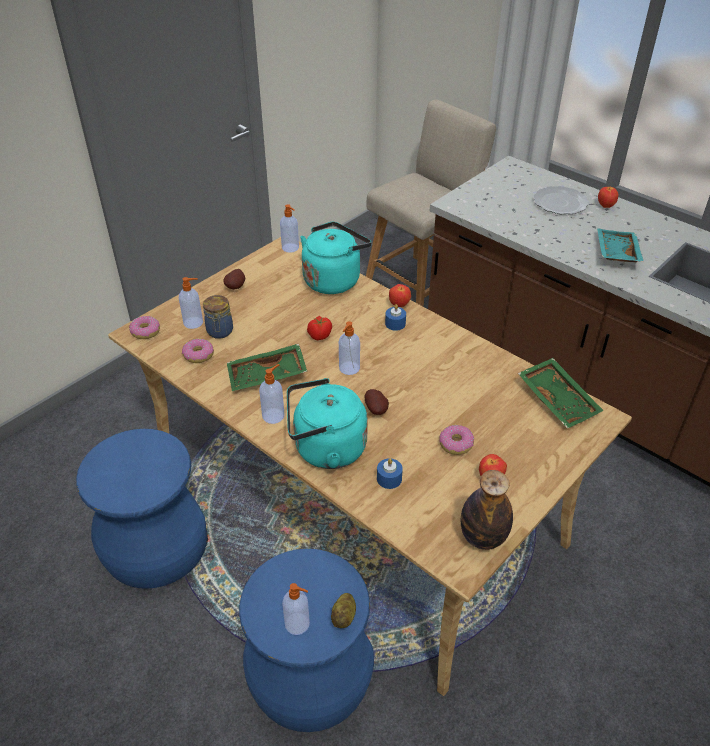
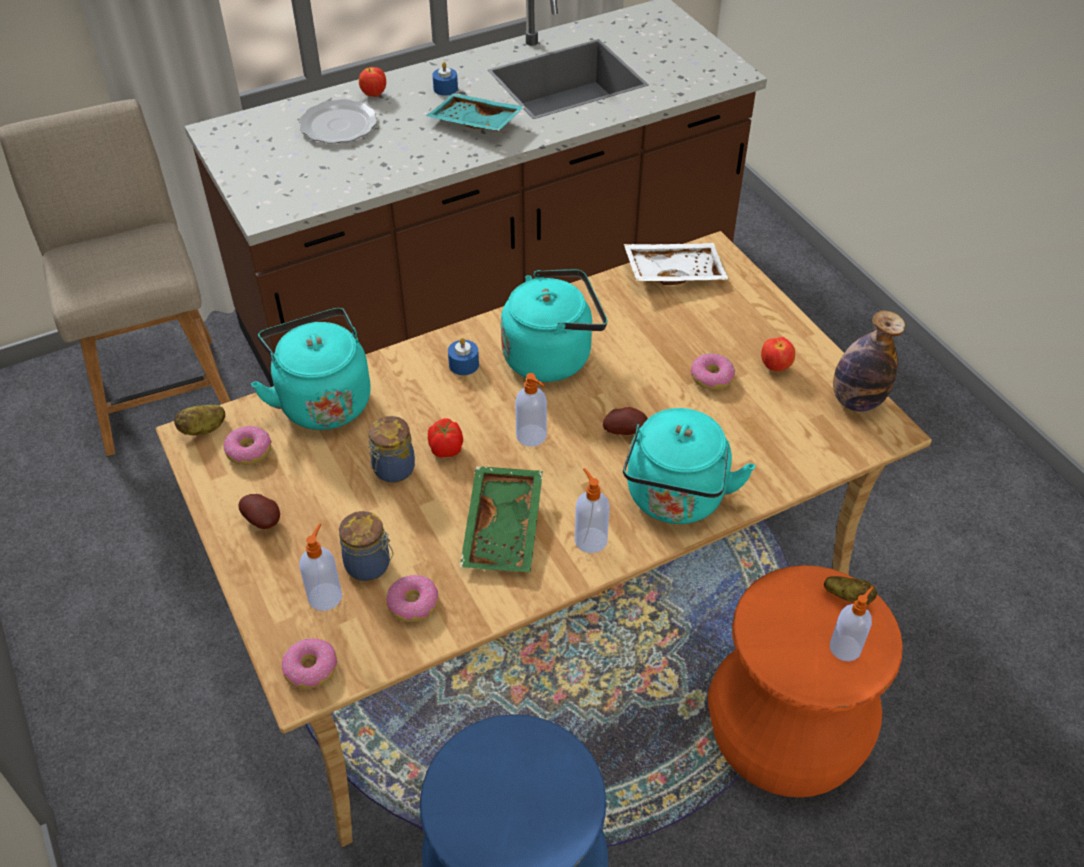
camera: 70 degrees left, 5 degrees up
(282, 267) = (249, 451): none -> donut
(290, 248) = (203, 429): soap dispenser -> potato
(293, 320) = (392, 470): none -> jar
(308, 676) = (787, 731): blue stool -> orange stool
(389, 479) = (747, 452): blue candle -> blue candle (445, 88)
(399, 305) = (425, 348): apple -> none
(427, 359) = (552, 356): none -> turquoise kettle
(559, 399) = (674, 271): green tray -> white tray

